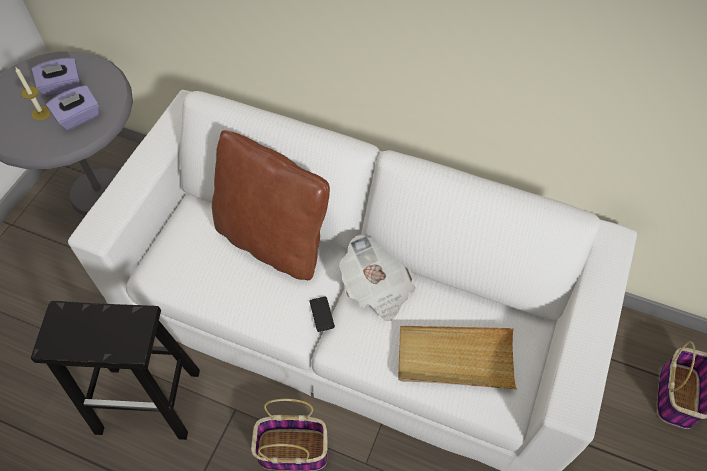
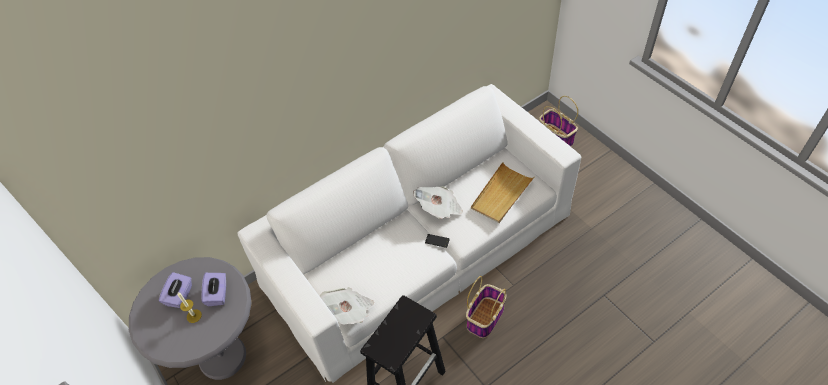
camera: 55 degrees left, 5 degrees down
(155, 268) = (348, 311): none -> newspaper
(273, 240) = (374, 242): brown pillow -> none

